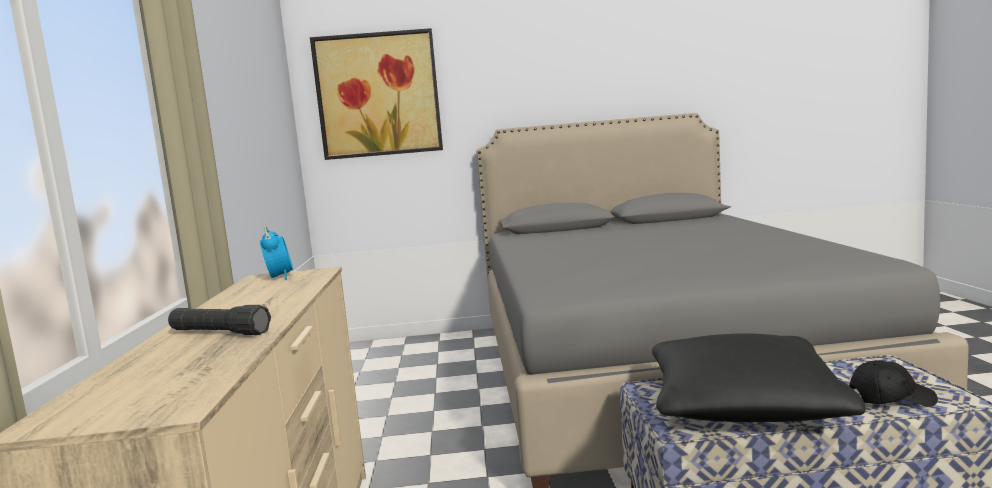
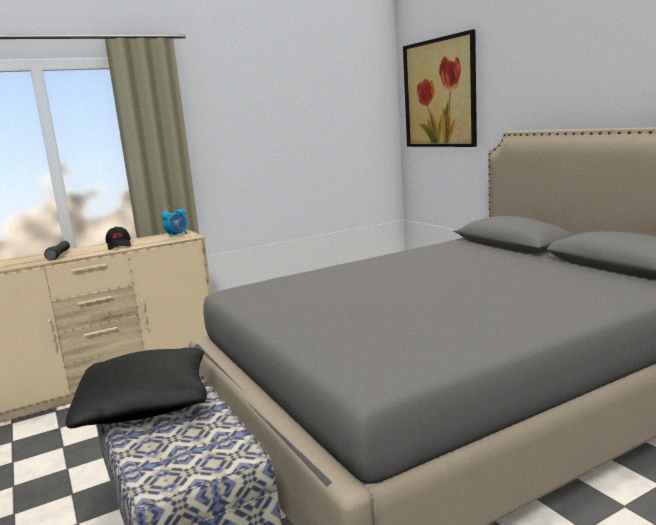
camera: 65 degrees right, 5 degrees up
(891, 398) = (154, 457): black cap -> black cap (119, 245)

